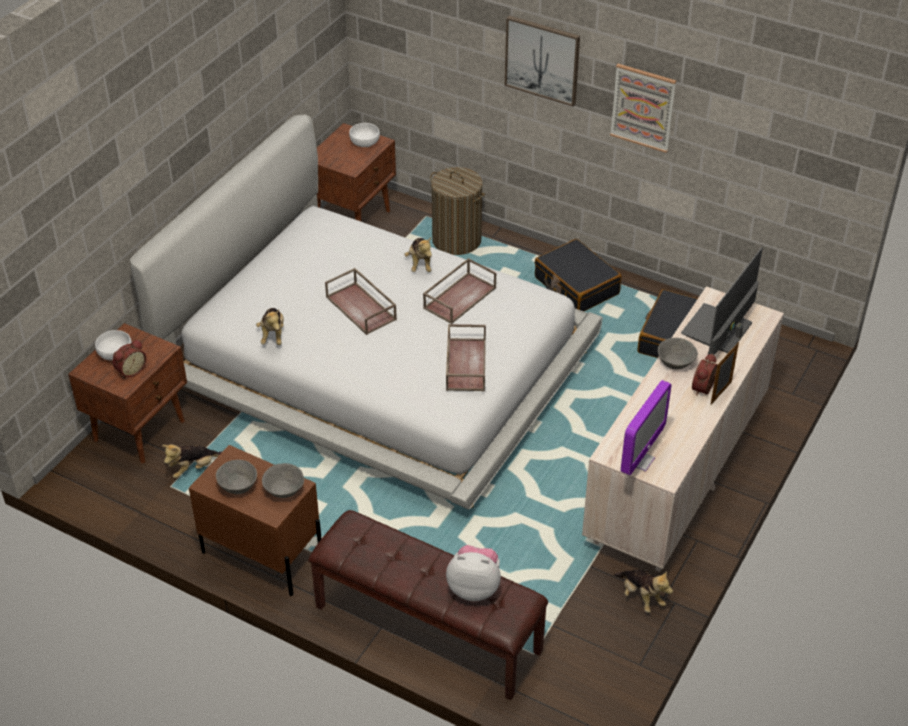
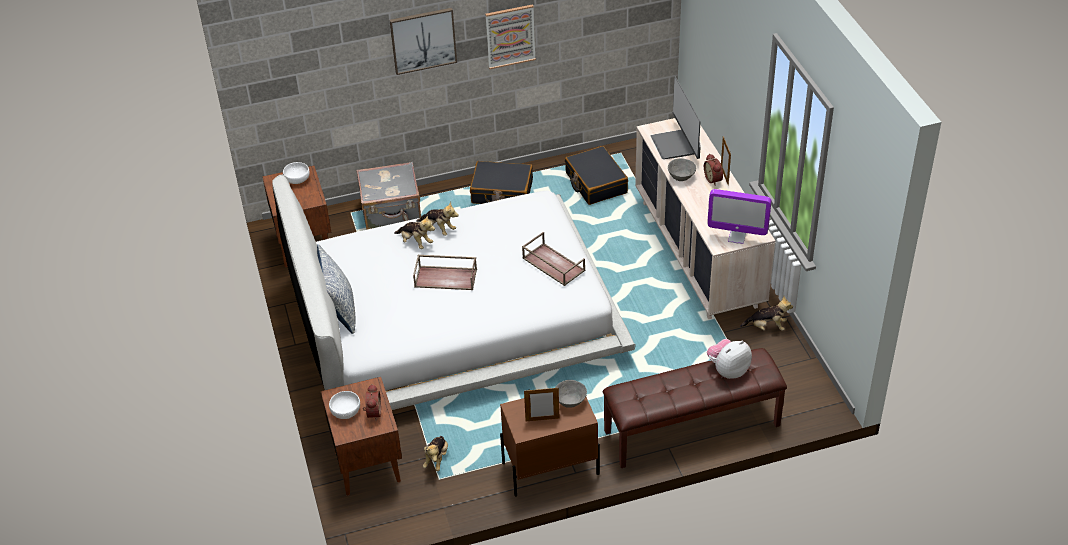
camera: 45 degrees left, 0 degrees up
(238, 486) = (542, 419): grey bowl -> picture frame
(246, 273) = (340, 310): none -> pillow
(273, 335) = (417, 331): plush toy -> plush toy (415, 242)
(457, 240) = (392, 214): laundry basket -> grey suitcase
(459, 297) = (493, 231): brown tray -> none
(639, 460) = (737, 237): monitor -> monitor turned 120 degrees clockwise

